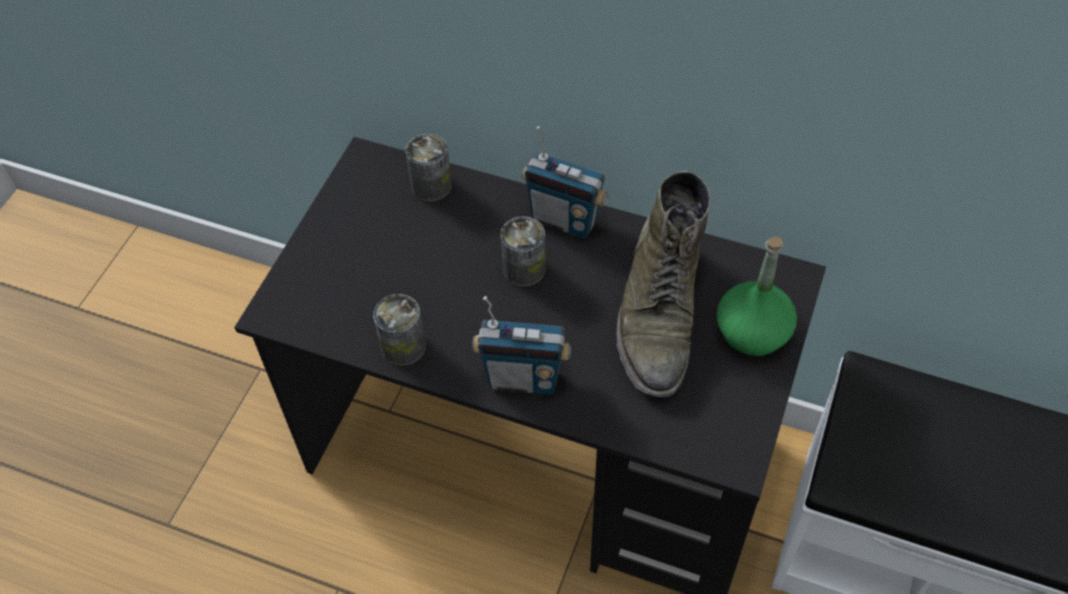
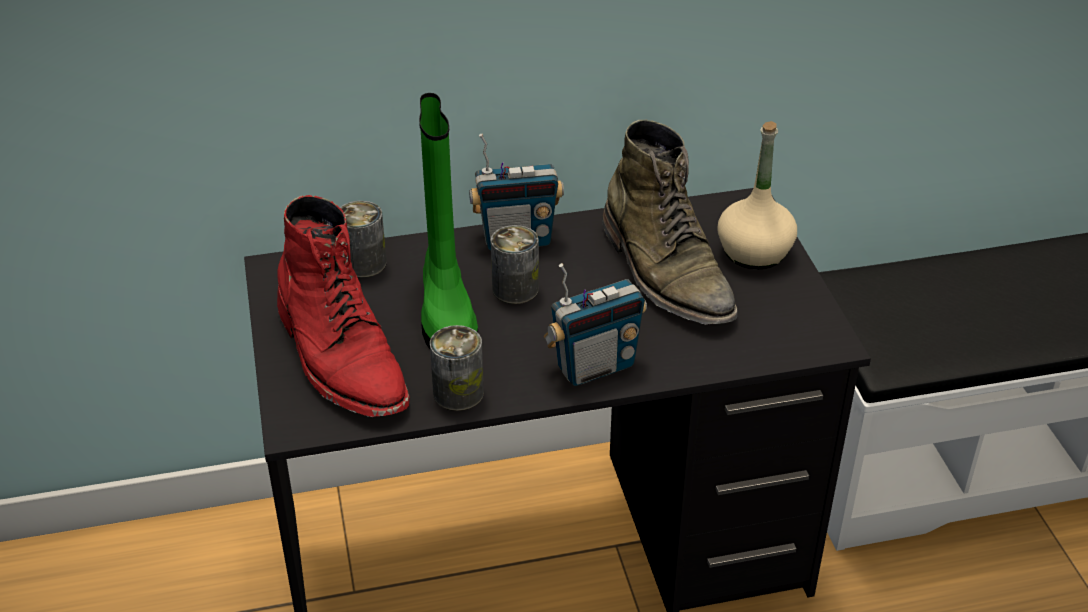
camera: 35 degrees left, 15 degrees down
(348, 267) = (341, 357): none -> red boot
(454, 265) = (446, 313): none -> green boot
(752, 332) = (754, 252): green bottle -> beige bottle

